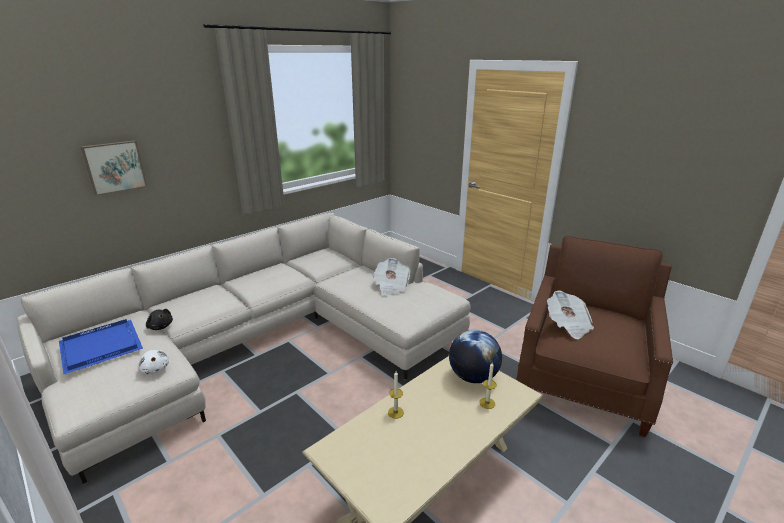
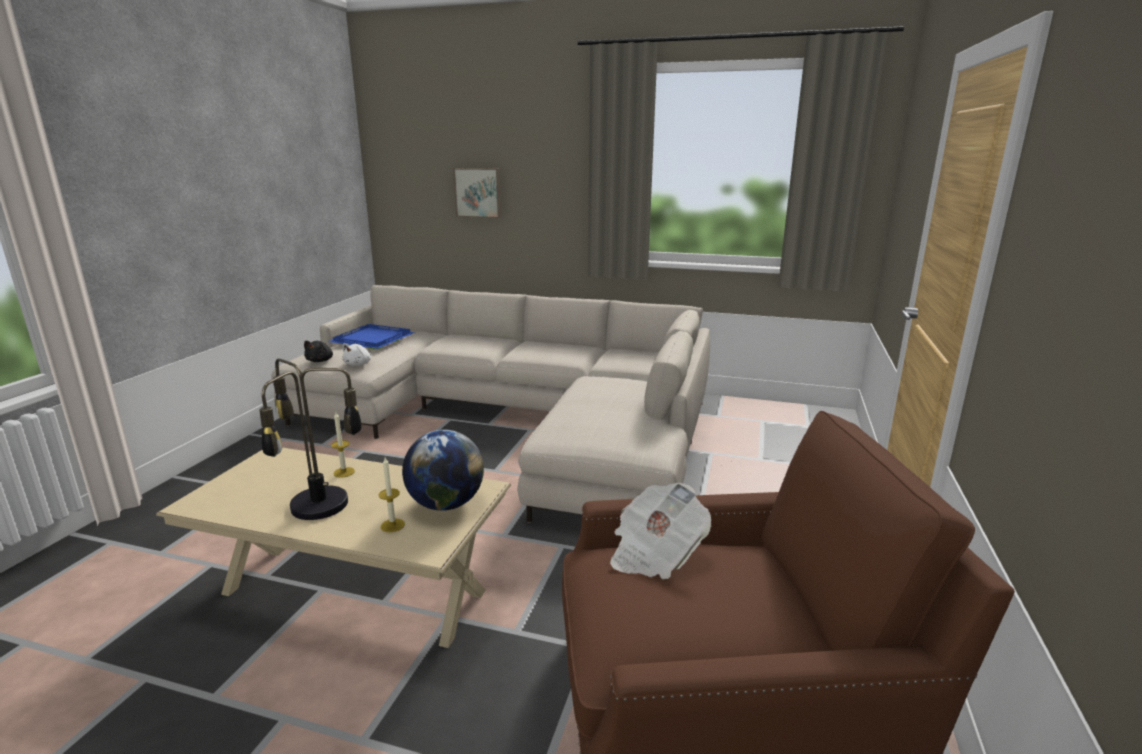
camera: 60 degrees right, 5 degrees down
(160, 326) = (422, 346): black plush toy -> black plush toy (320, 361)
(391, 286) = (620, 406): newspaper -> none
(440, 433) = (318, 505): none -> table lamp

